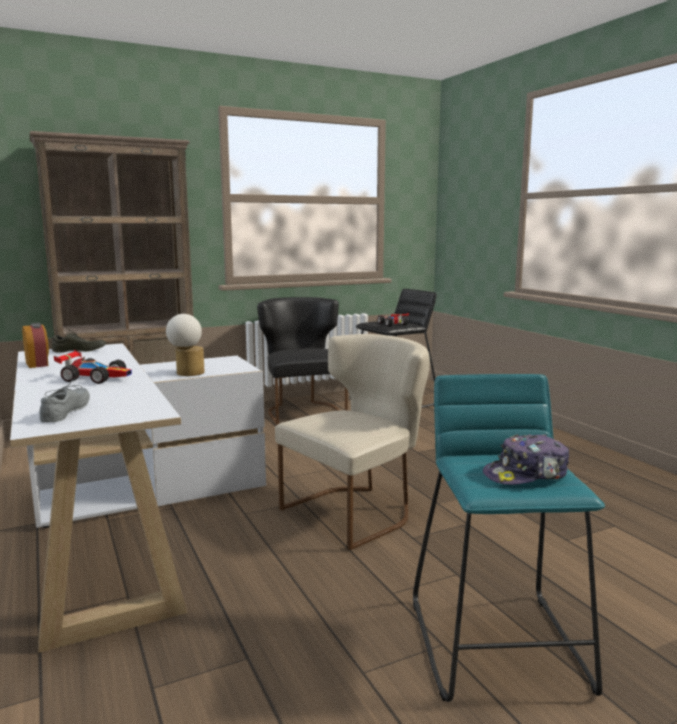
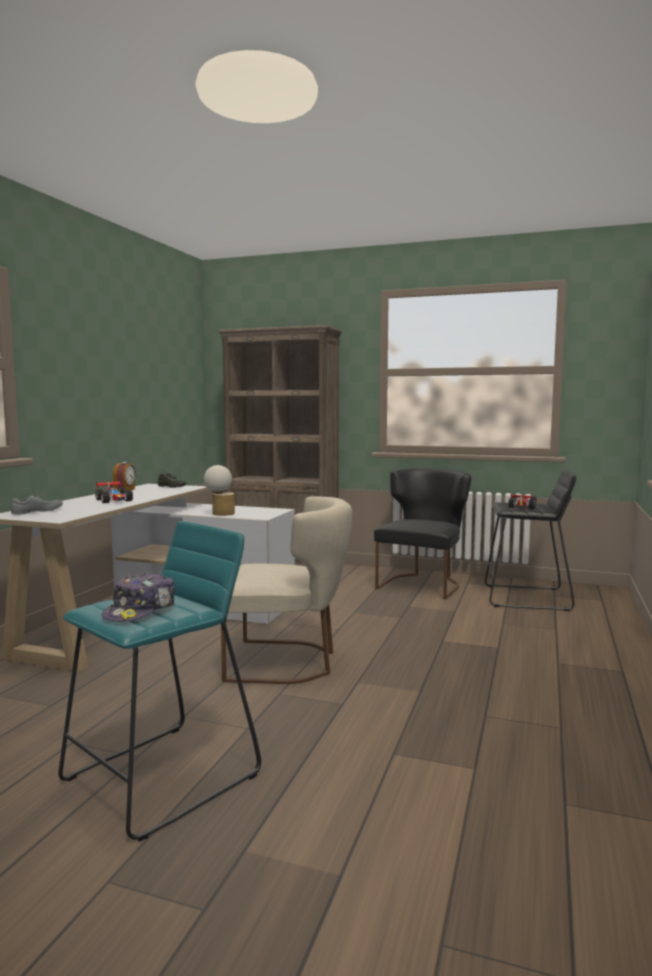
camera: 45 degrees right, 5 degrees down
(526, 475) = (141, 610): cap -> cap turned 90 degrees counterclockwise

